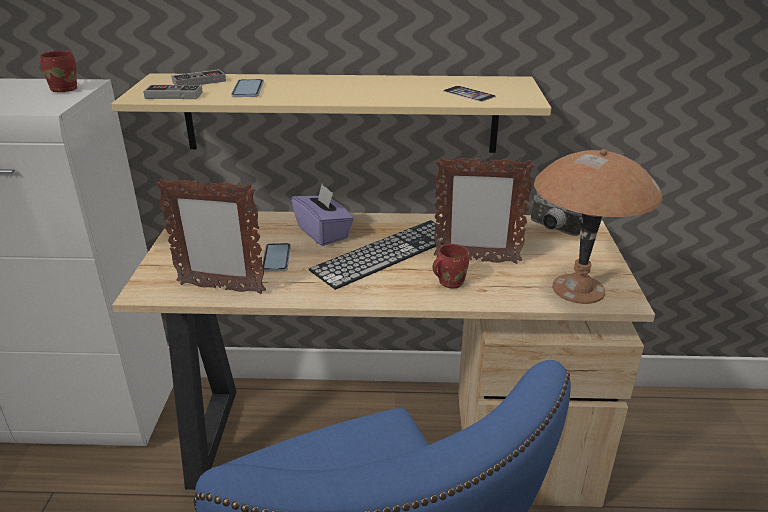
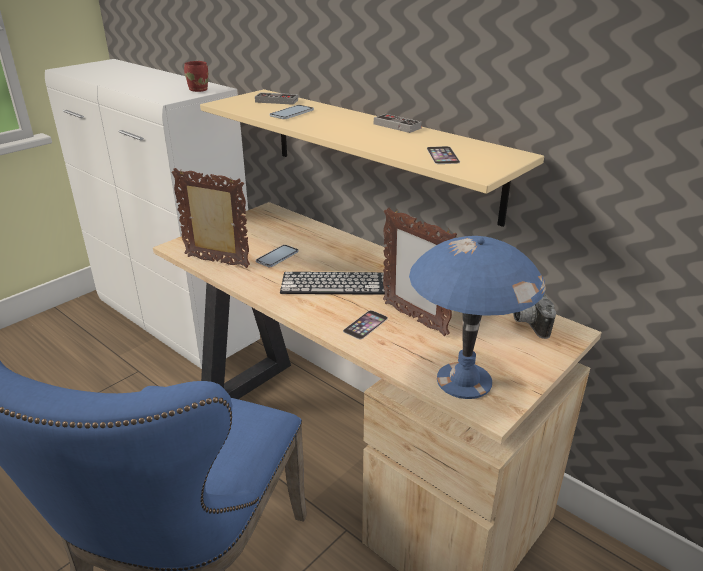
camera: 40 degrees right, 0 degrees up
(174, 95) = (241, 107): game controller -> game controller (397, 126)
(220, 288) = (217, 262): picture frame -> picture frame turned 150 degrees clockwise
(323, 233) = (334, 252): purple tissue box -> none
(448, 282) = (365, 324): red mug -> phone
(577, 289) = (463, 380): brown table lamp -> blue table lamp

